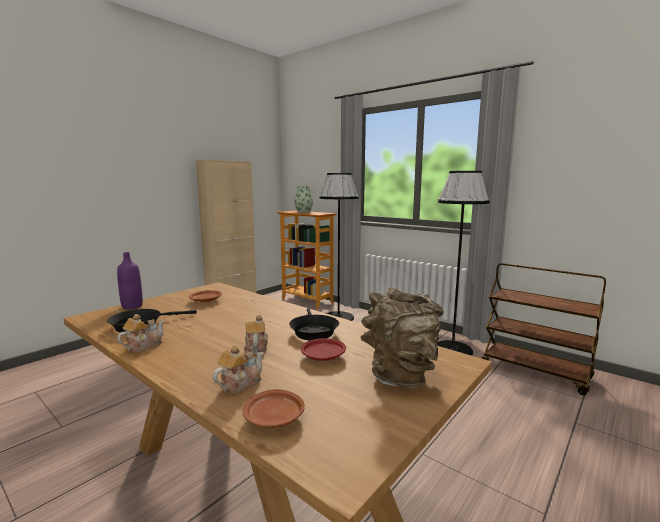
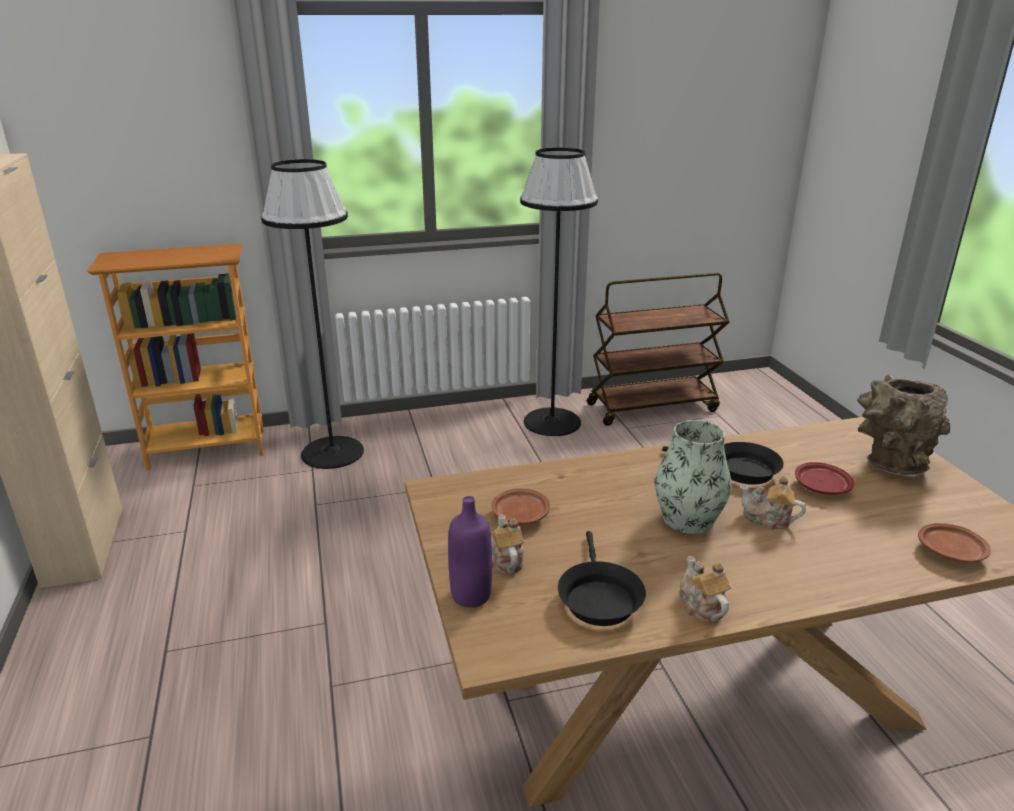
camera: 55 degrees left, 15 degrees up
(239, 384) = (868, 554): teapot -> teapot (505, 559)
(303, 212) = (153, 255): vase -> vase (687, 518)

